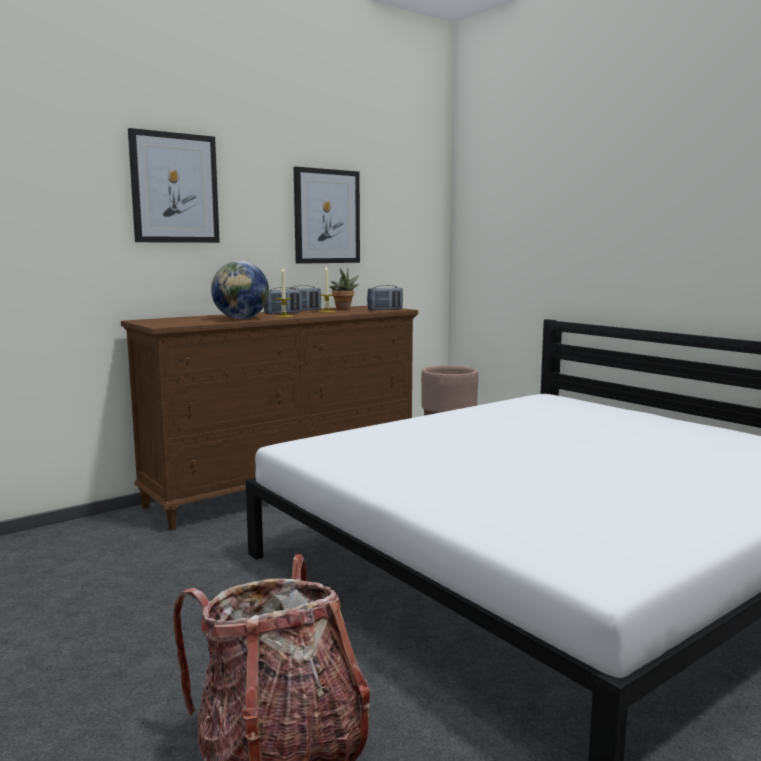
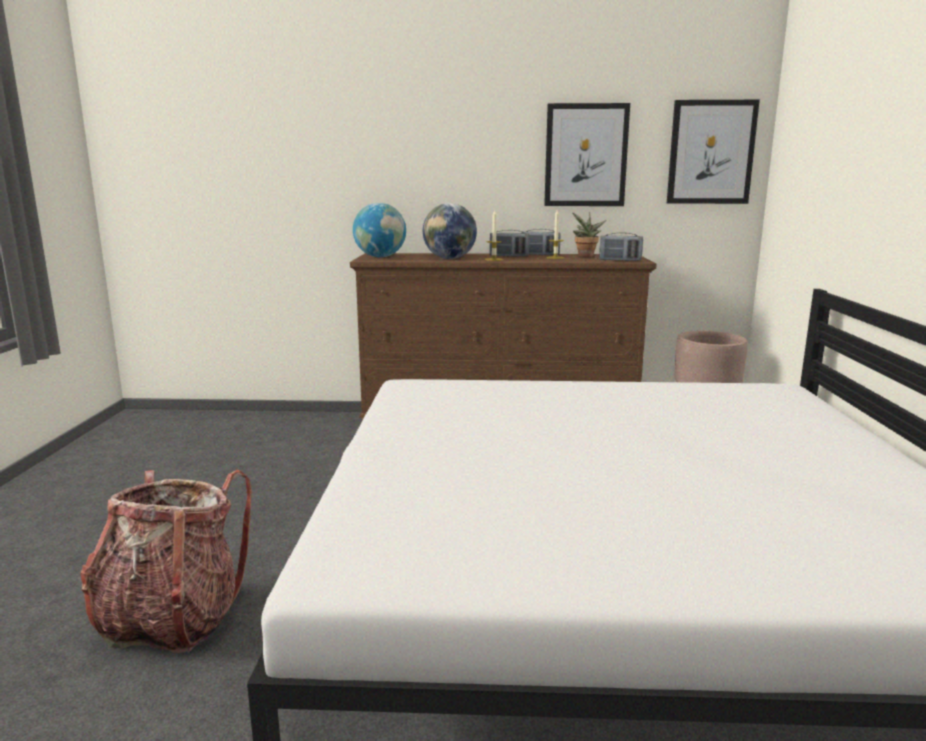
camera: 40 degrees right, 5 degrees up
(163, 322) = (380, 257): none -> globe
(174, 188) = (419, 133): picture -> picture (711, 152)

